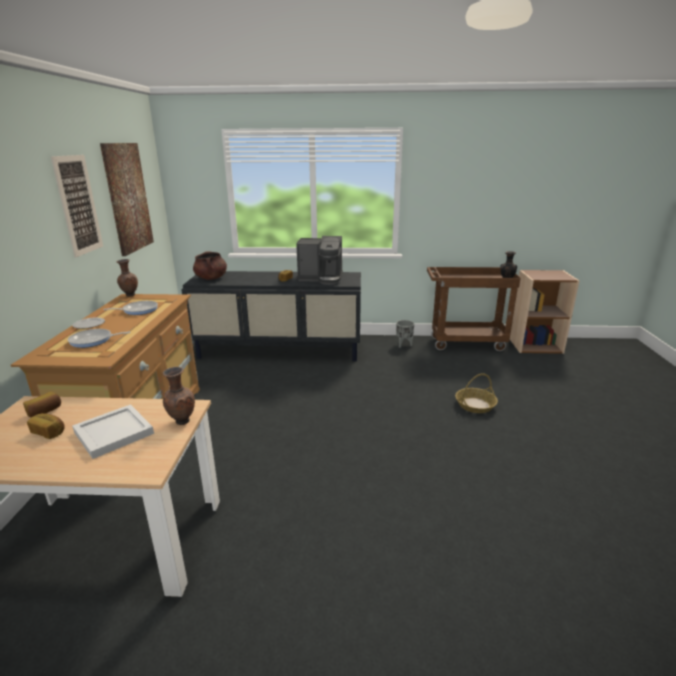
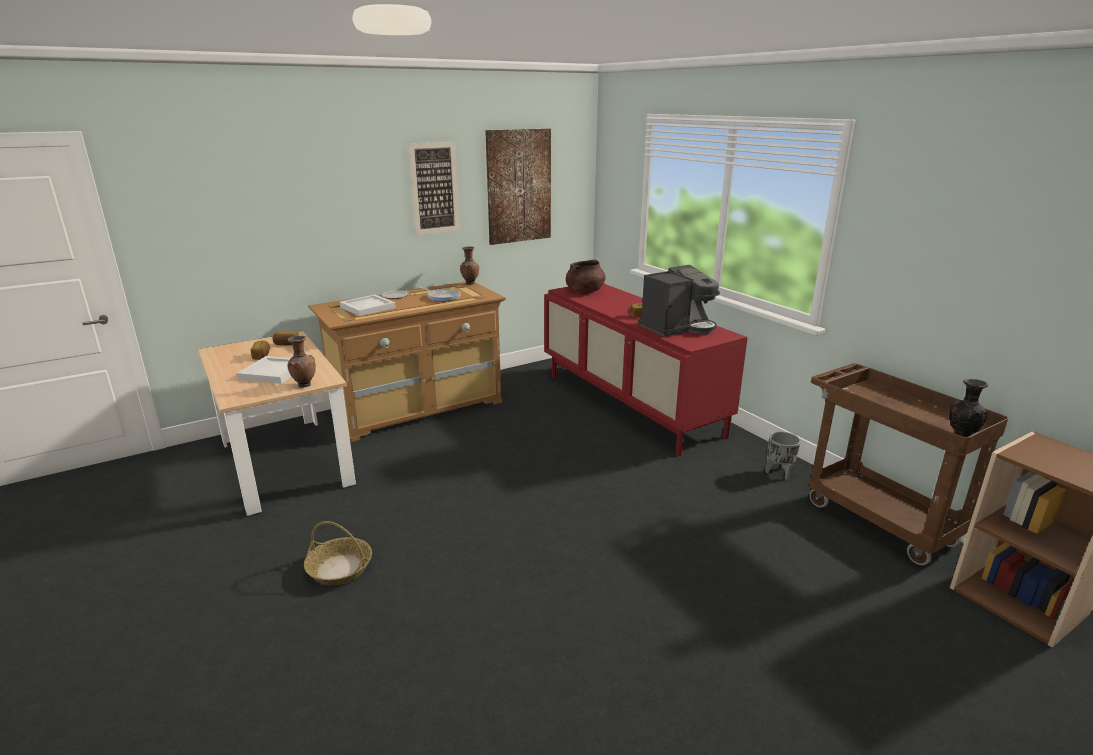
camera: 55 degrees right, 0 degrees up
(93, 340) = (367, 307): frying pan -> white tray
(279, 350) = (629, 405): black cabinet -> red cabinet
(321, 278) = (678, 327): coffee machine -> coffee machine turned 90 degrees counterclockwise
(475, 405) = (699, 584): basket -> basket (340, 568)

